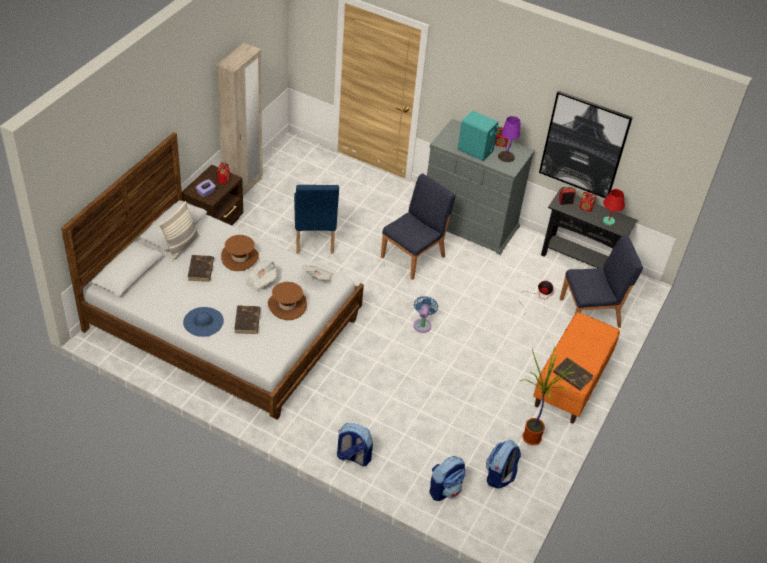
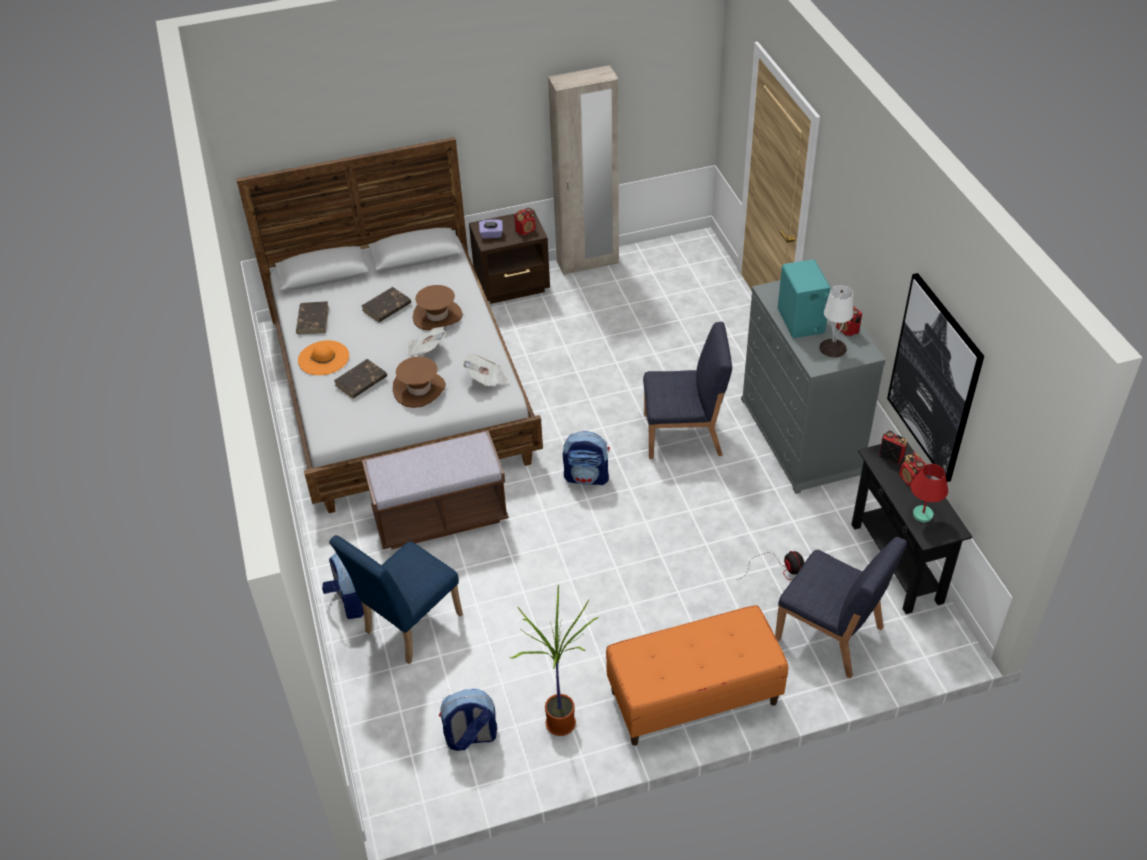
camera: 50 degrees right, 0 degrees up
(182, 246) = (400, 275): pillow -> none
(203, 321) = (323, 358): blue hat -> orange hat
(314, 241) = (592, 356): blue chair -> blue chair (407, 627)
(343, 379) = (440, 517): none -> brown bench
(422, 324) = (599, 514): blue fan -> none
(445, 489) = (395, 704): backpack -> backpack (587, 477)
(506, 157) = (833, 348): purple table lamp -> white table lamp
(572, 375) = (647, 673): brown book -> brown book (312, 319)

